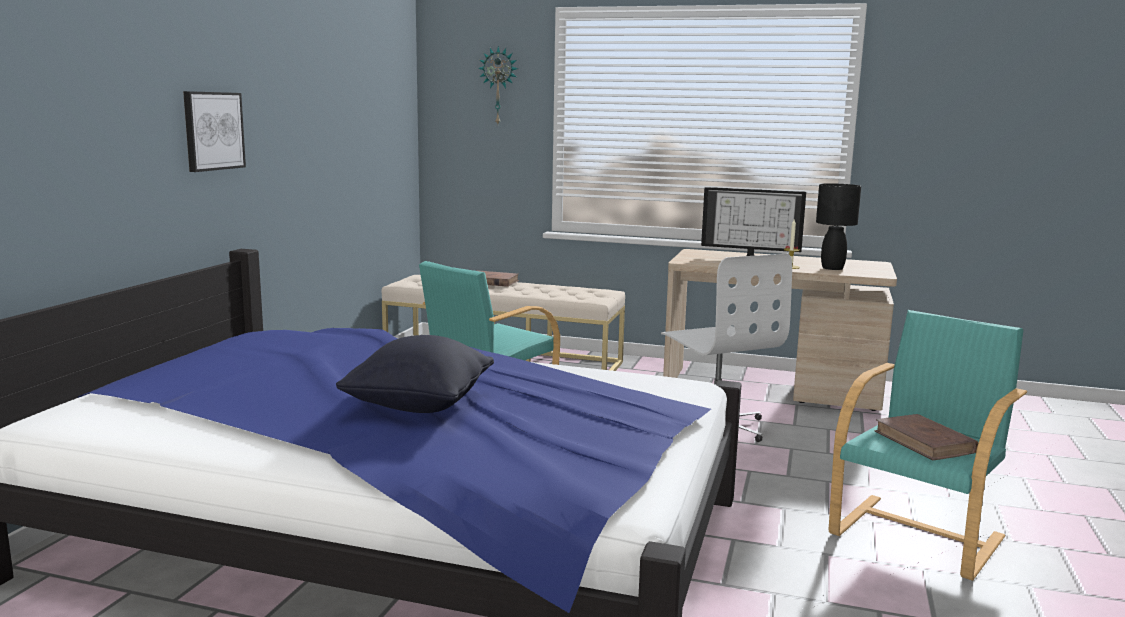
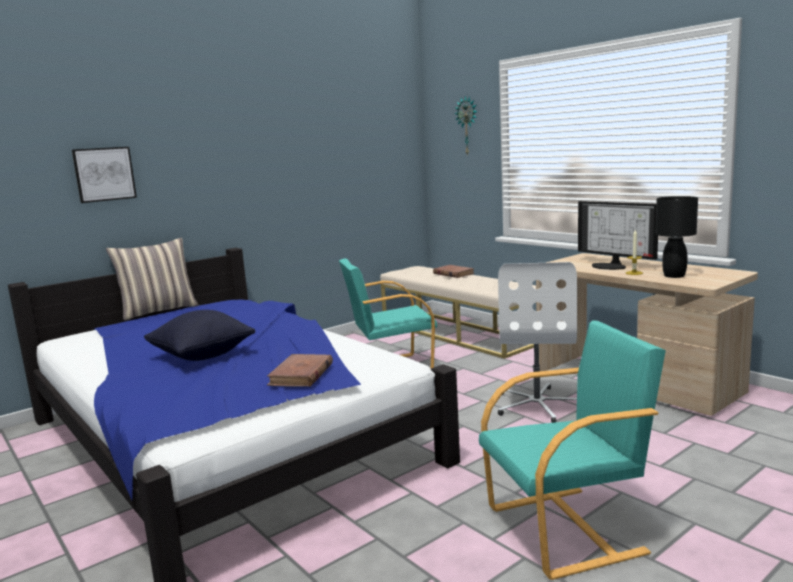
camera: 35 degrees right, 0 degrees up
(160, 357) = (159, 311): none -> pillow
(213, 131) = (213, 175): picture -> picture (104, 174)
(924, 442) = (545, 443): brown book -> brown book (301, 374)

